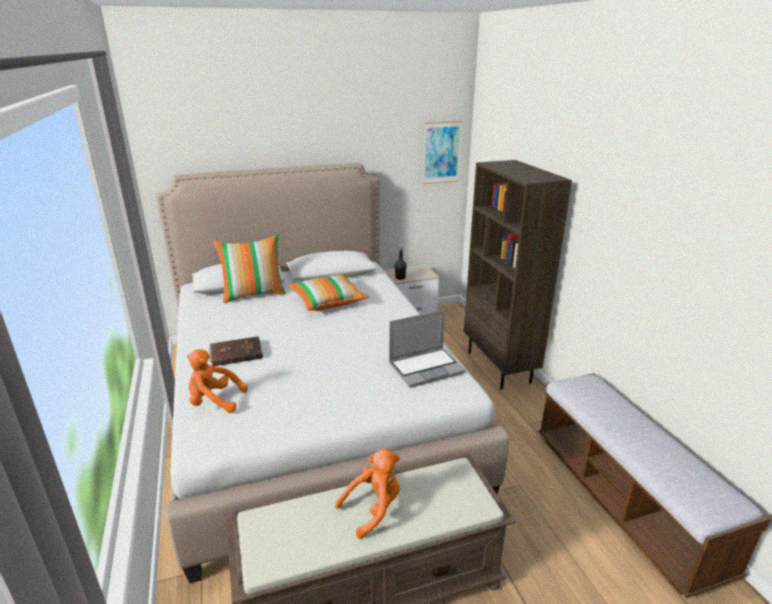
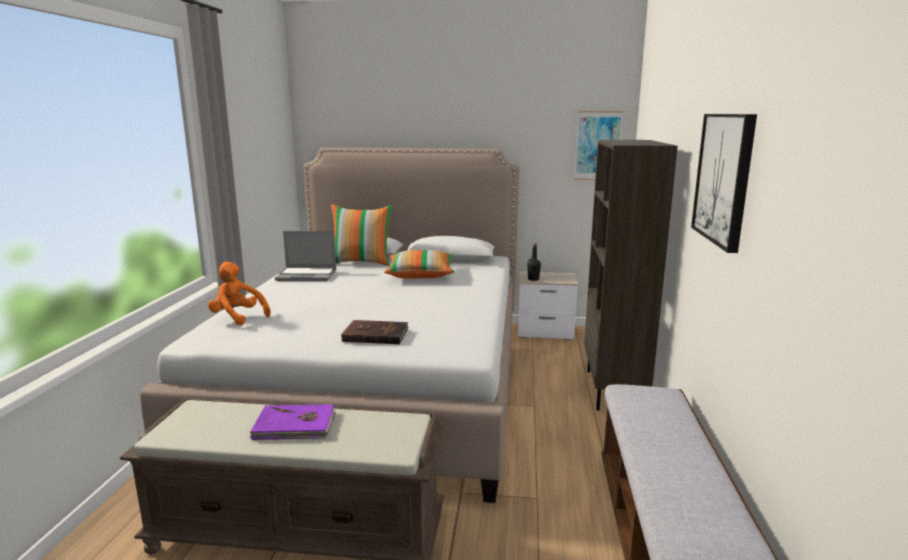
camera: 25 degrees right, 10 degrees down
(236, 353) = (295, 293): brown book -> brown book (375, 334)
(373, 508) = (295, 426): orange plush toy -> purple book
(426, 368) = (452, 331): laptop -> laptop (307, 275)
(647, 223) = (724, 178): none -> picture

